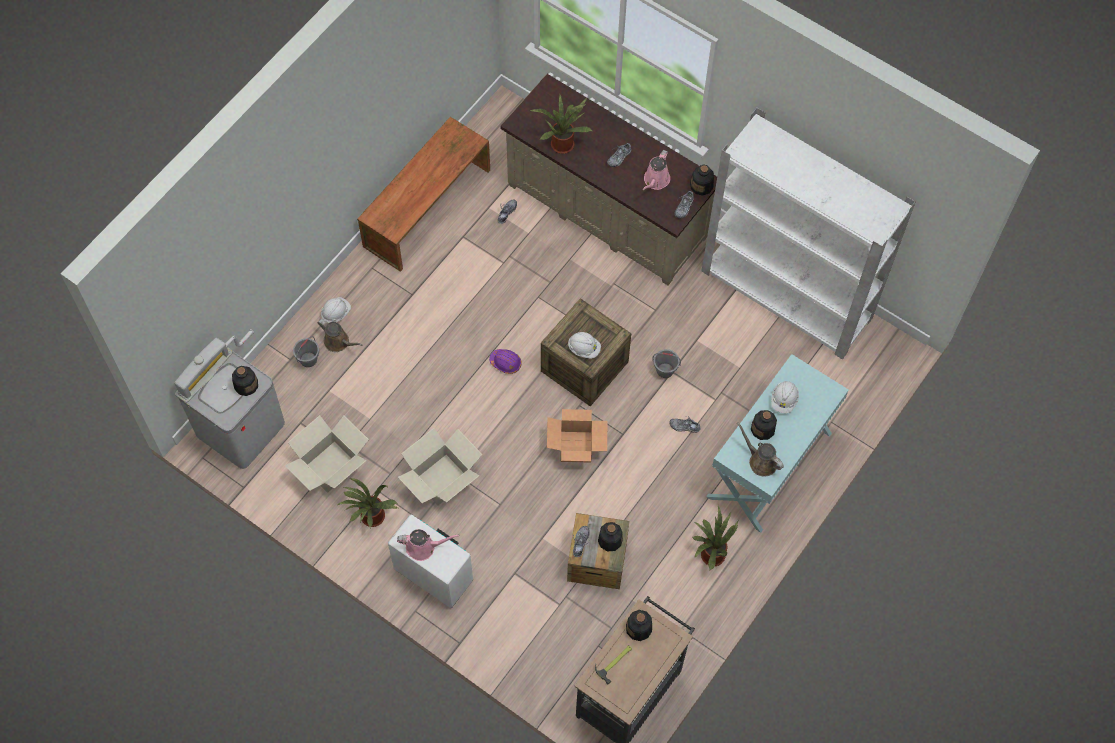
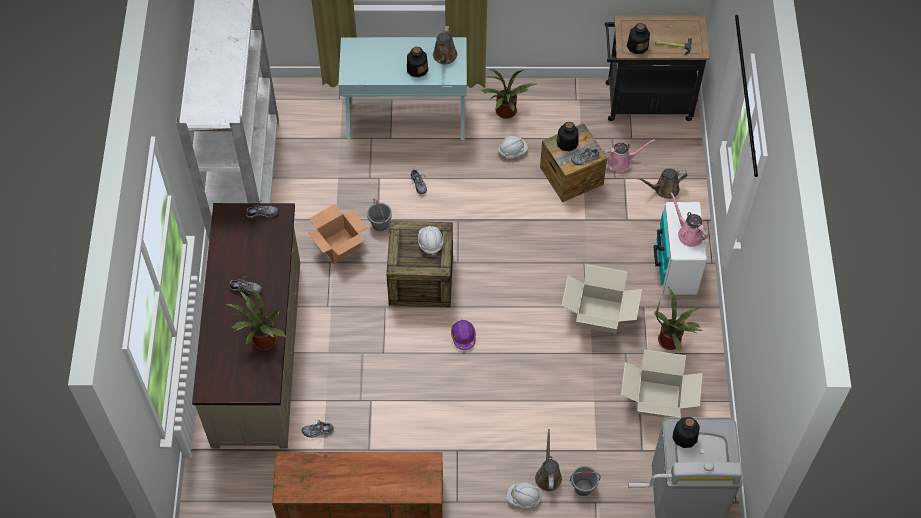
camera: 125 degrees left, 5 degrees down
(520, 630) = (664, 189): none -> brown watering can
(575, 446) = (494, 243): cardboard box -> cardboard box (339, 246)
(655, 181) = (250, 248): pink watering can -> pink watering can (621, 162)
(701, 186) = (230, 213): bottle -> none
(784, 400) = (382, 69): white hard hat -> white hard hat (512, 151)

